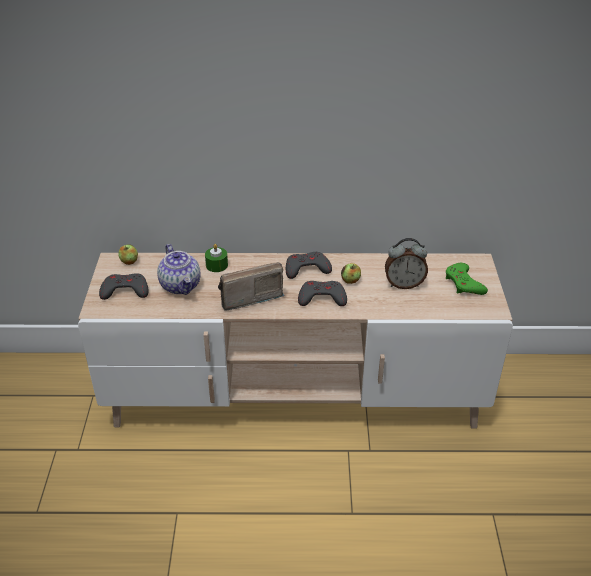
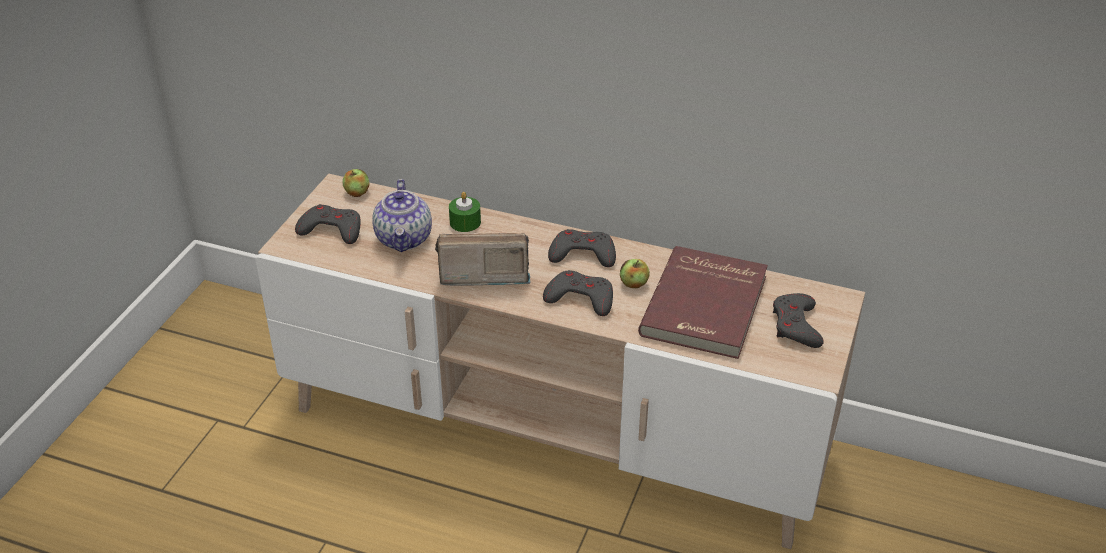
camera: 20 degrees right, 0 degrees up
(404, 284) = (707, 306): alarm clock -> red book
(464, 283) = (796, 325): green game controller -> grey game controller

